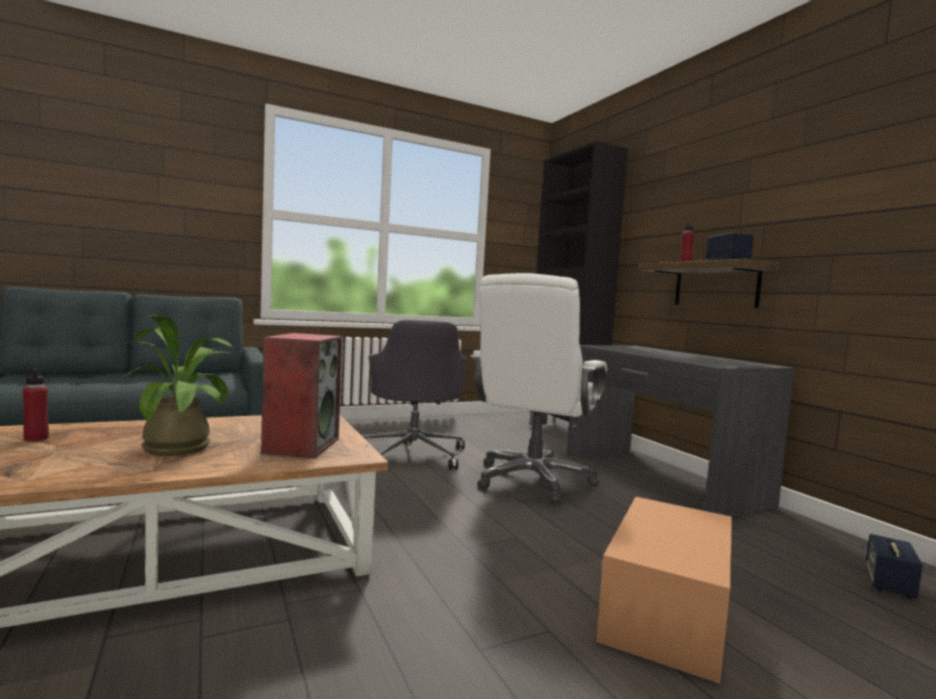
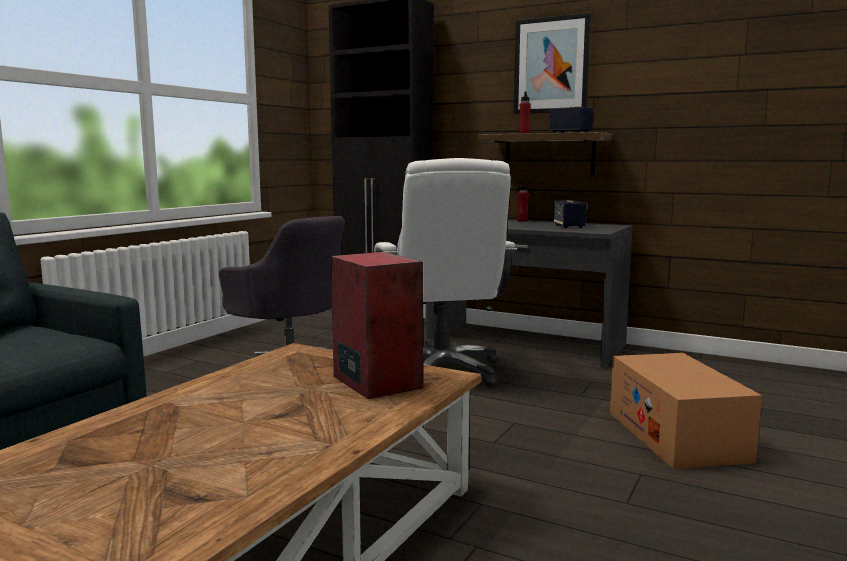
camera: 35 degrees left, 5 degrees up
(36, 439) = (73, 464): red bottle -> red bottle (522, 221)
(183, 446) = (275, 416): potted plant -> none
(723, 194) = (551, 65): none -> picture
(889, 584) = (740, 376): speaker -> speaker (568, 226)

